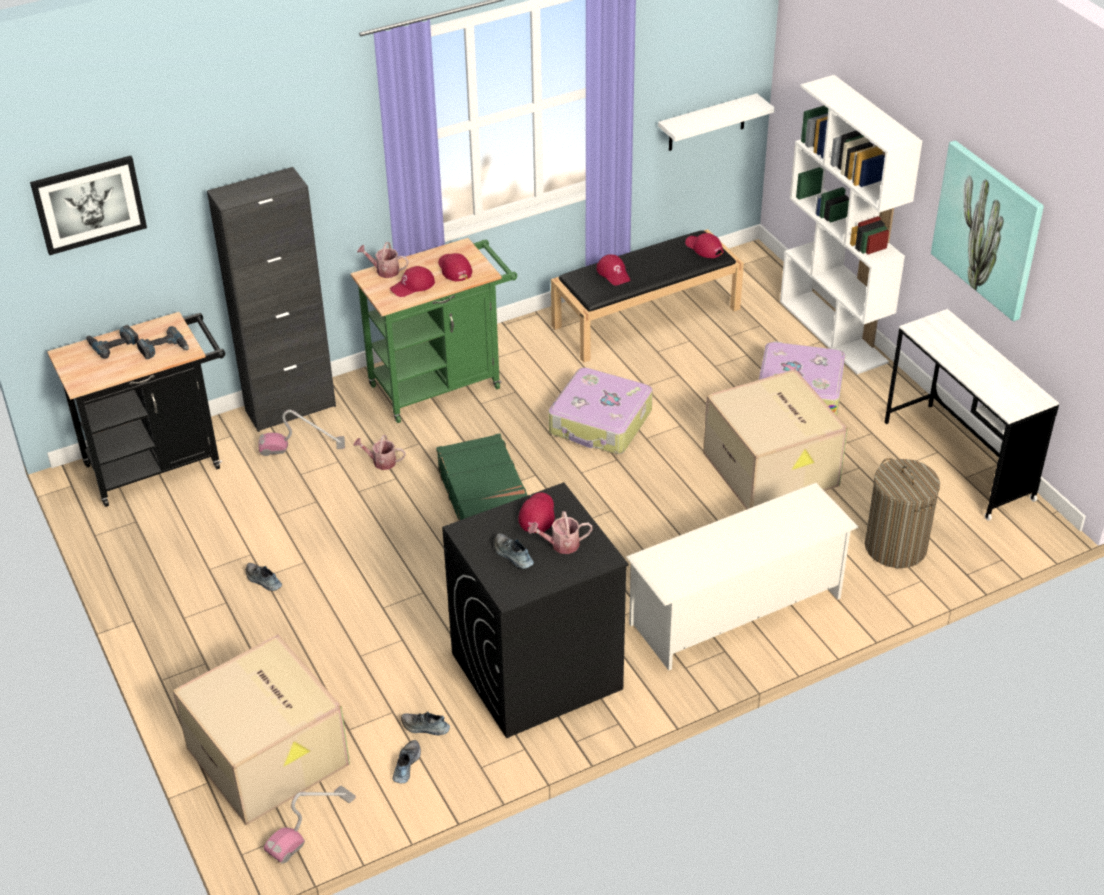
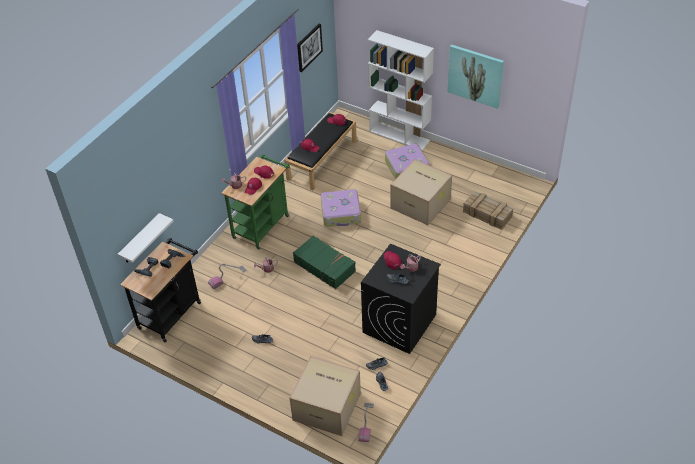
camera: 30 degrees left, 5 degrees up
(89, 204) = (126, 210): picture -> picture (309, 47)
(290, 408) = (207, 263): black cabinet -> none
(707, 123) = (318, 66): white shelf -> white shelf (140, 239)
(736, 611) = (452, 265): white shoe rack -> none
(895, 547) = (488, 214): laundry basket -> crate
(958, 460) = (484, 170): white desk -> none

